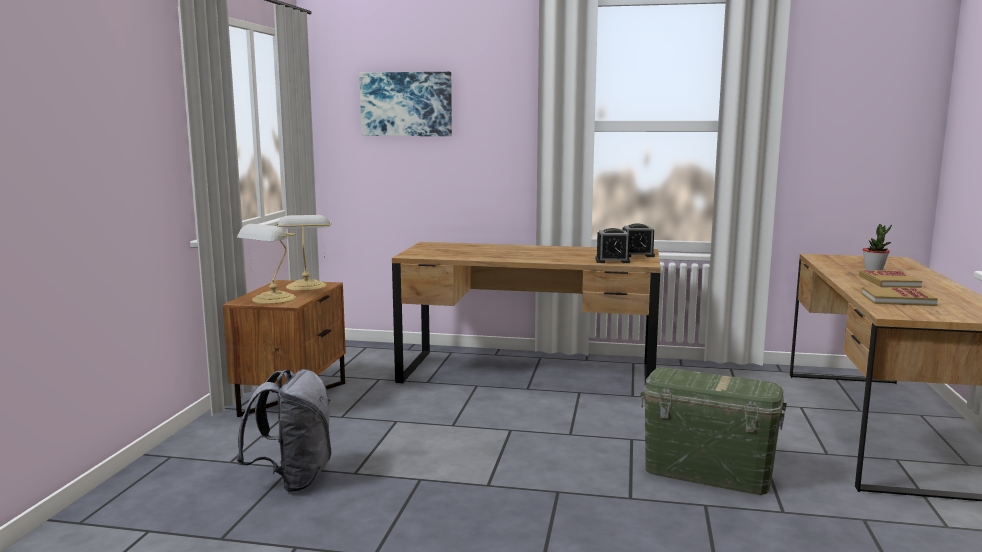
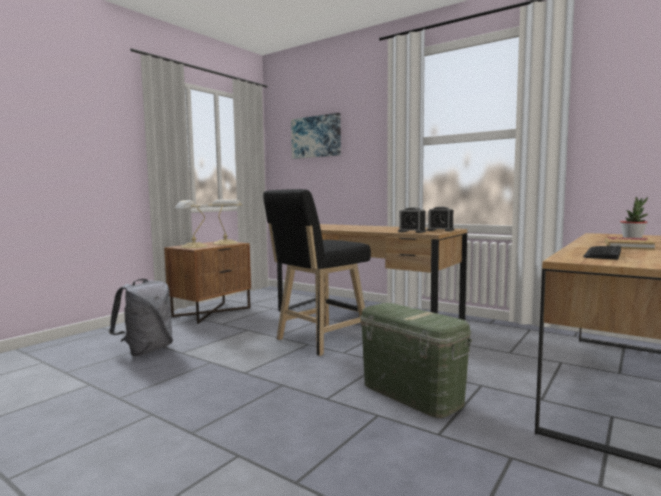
camera: 25 degrees right, 5 degrees down
(517, 422) = (319, 341): none -> black stool
(897, 299) = (602, 253): book -> keyboard

